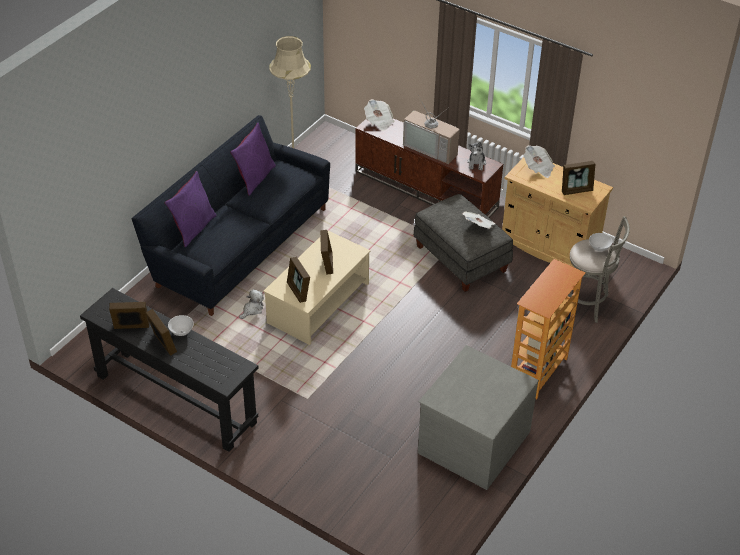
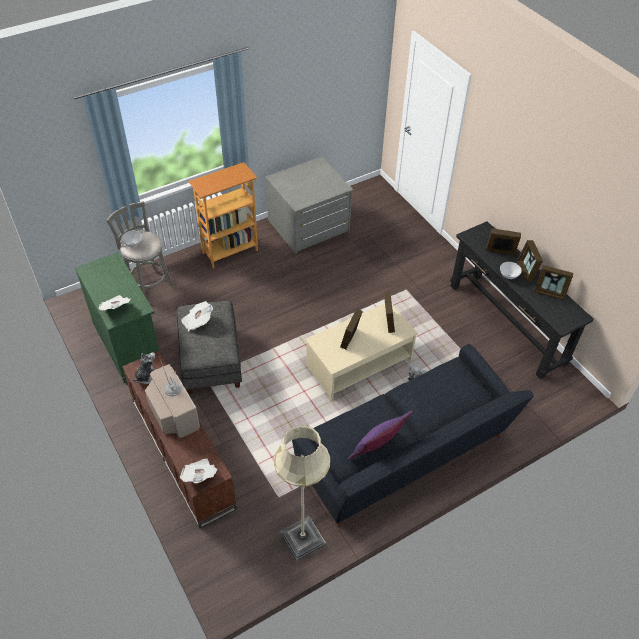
camera: 155 degrees left, 5 degrees up
(193, 228) = (463, 409): purple pillow -> none
(549, 246) = (128, 344): beige cabinet -> green cabinet
(576, 190) = (107, 275): picture frame -> picture frame (500, 252)

